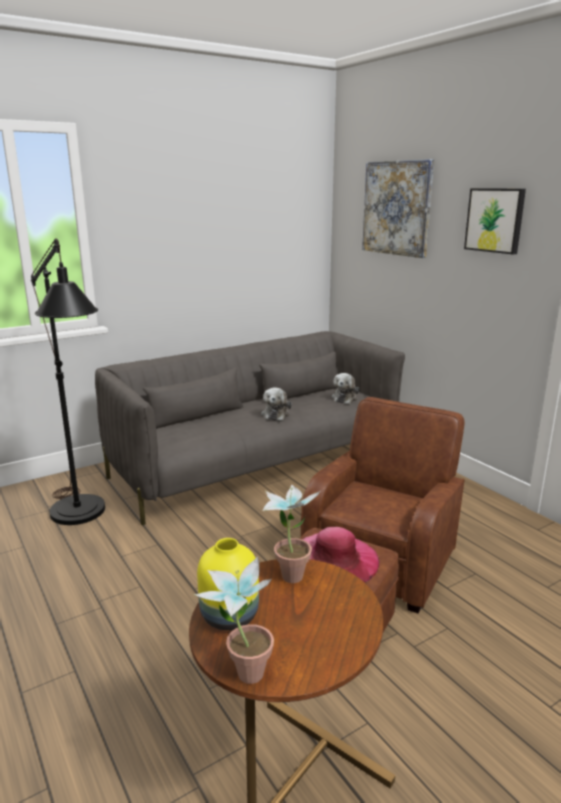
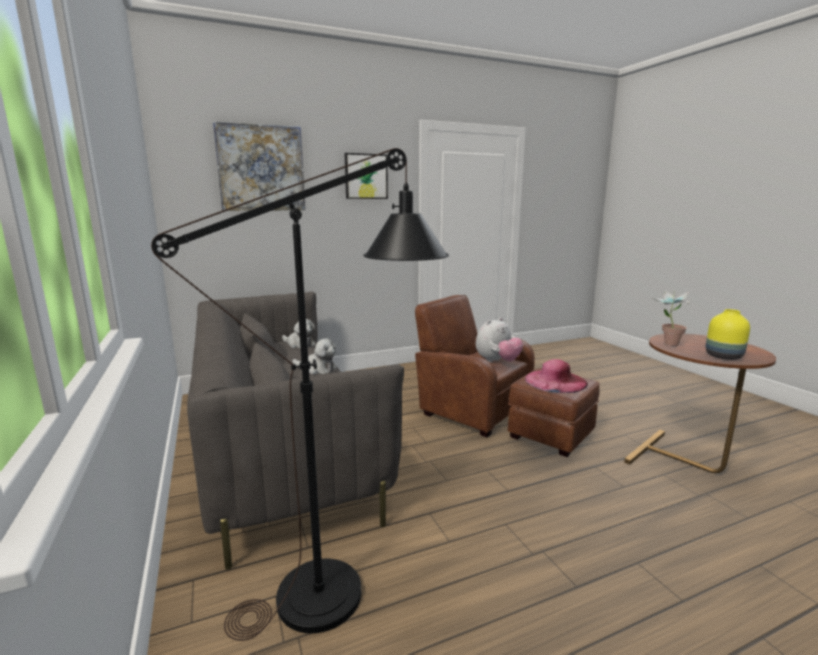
camera: 80 degrees left, 5 degrees down
(241, 670) = (762, 356): potted plant -> none
(378, 510) = (497, 362): none -> plush toy

